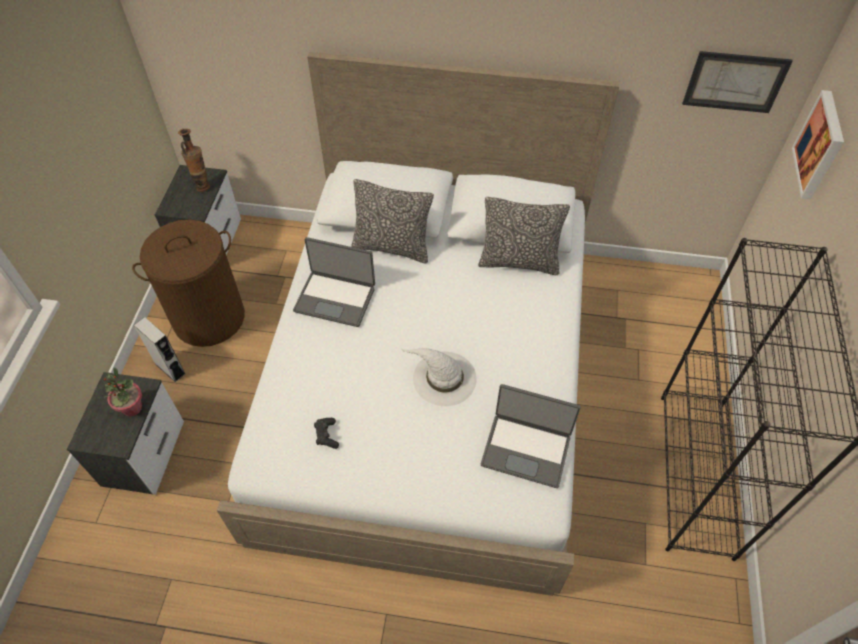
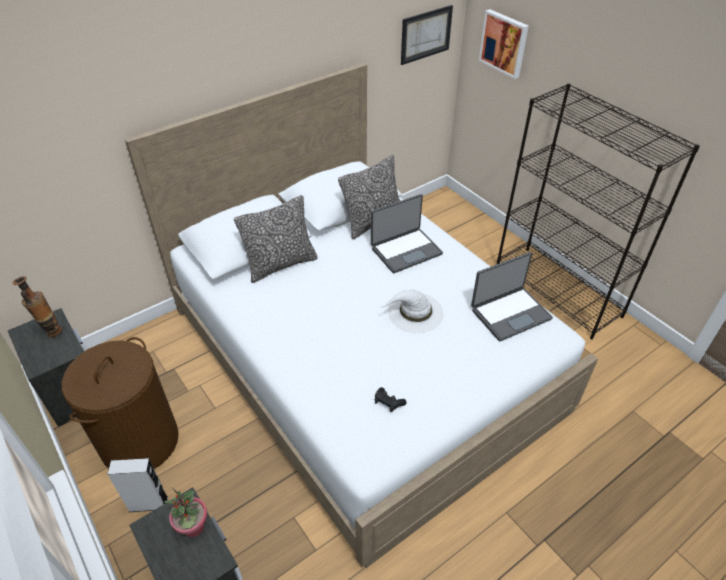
camera: 45 degrees left, 10 degrees down
(335, 298) = (281, 320): laptop -> laptop (405, 250)

